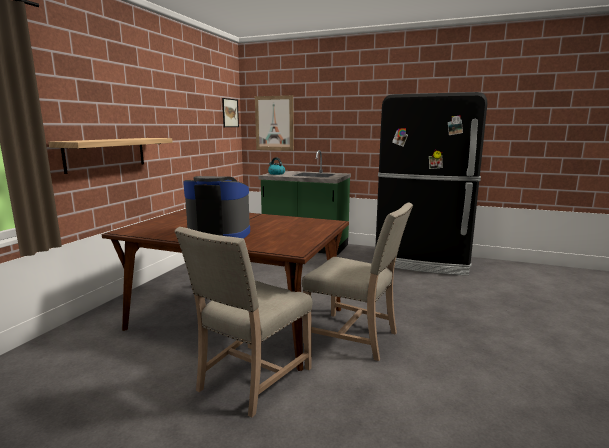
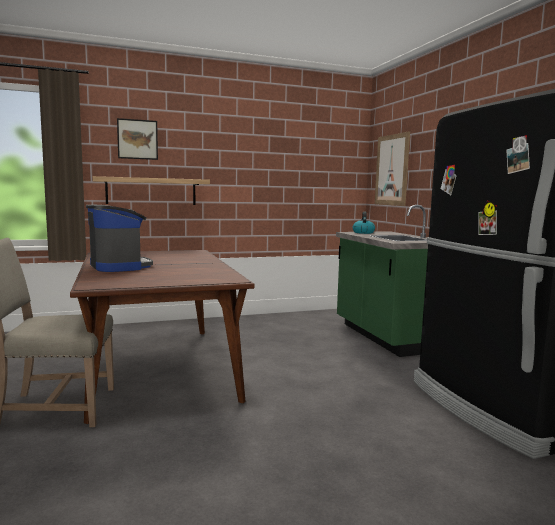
camera: 50 degrees right, 5 degrees down
(230, 113) = (345, 158): picture -> picture (137, 139)
(354, 337) = (185, 429): beige chair -> none

